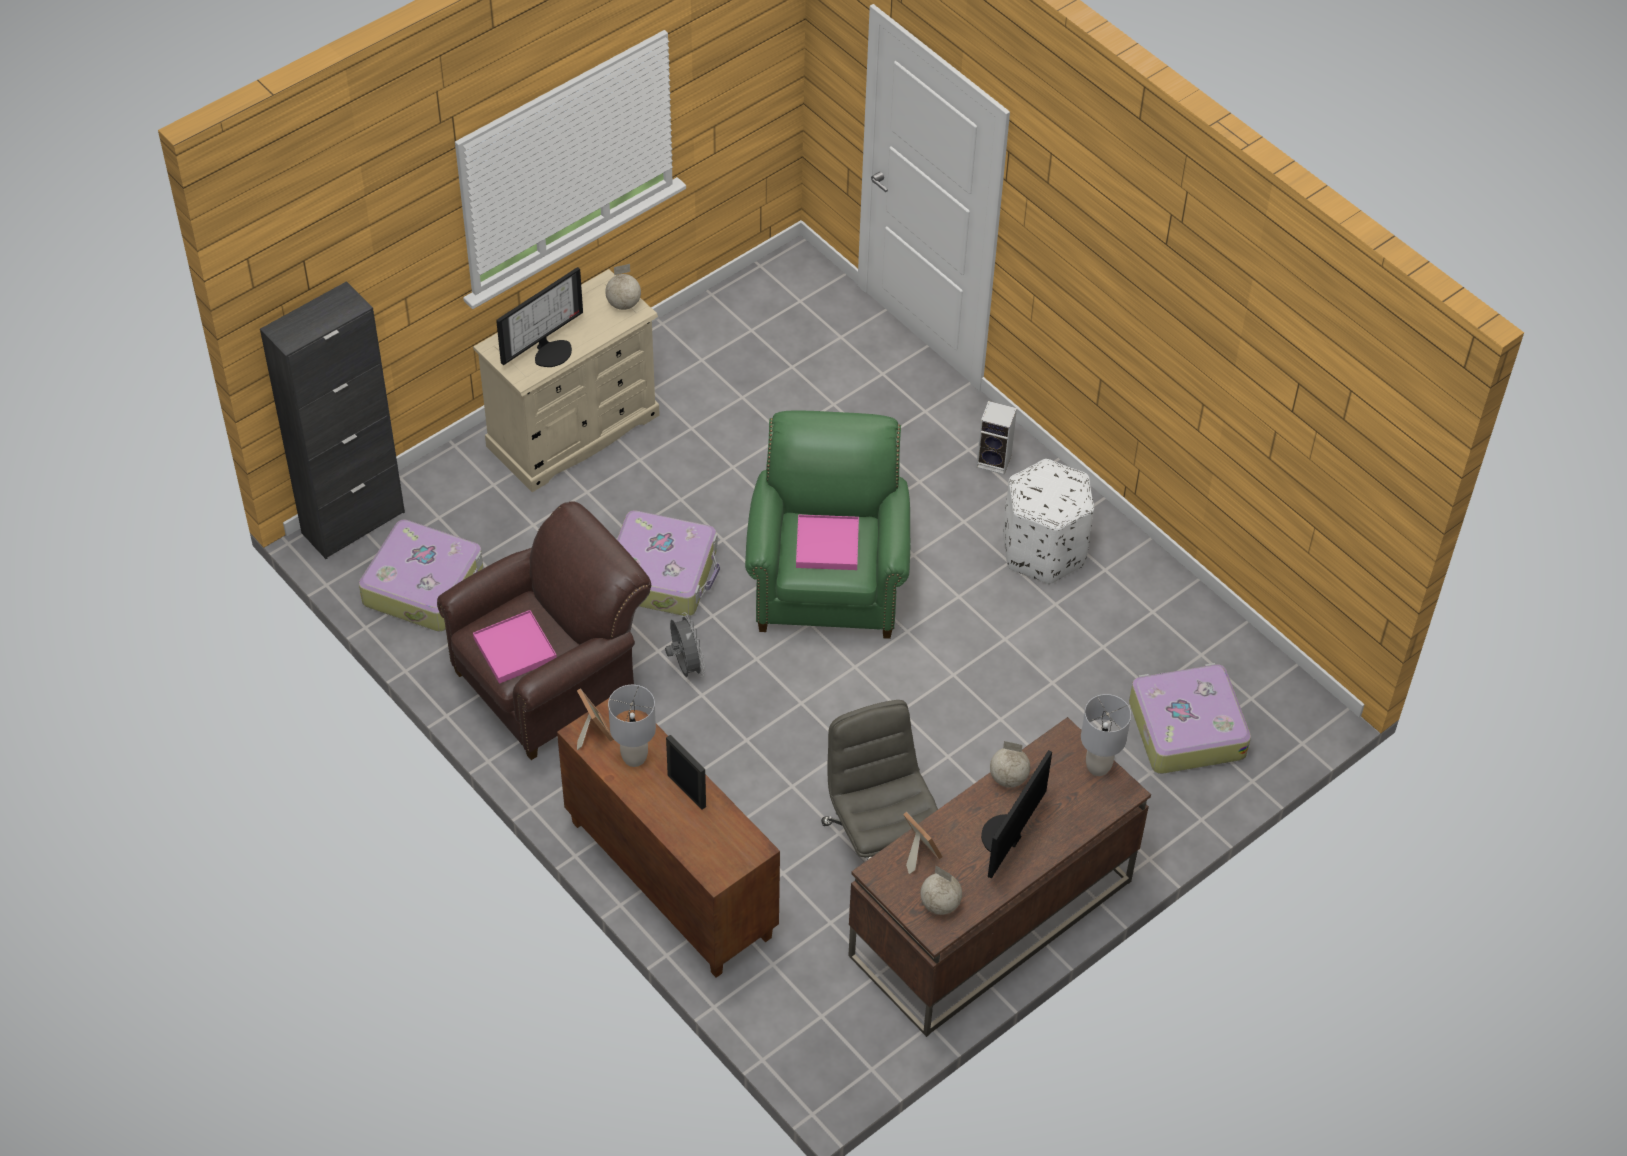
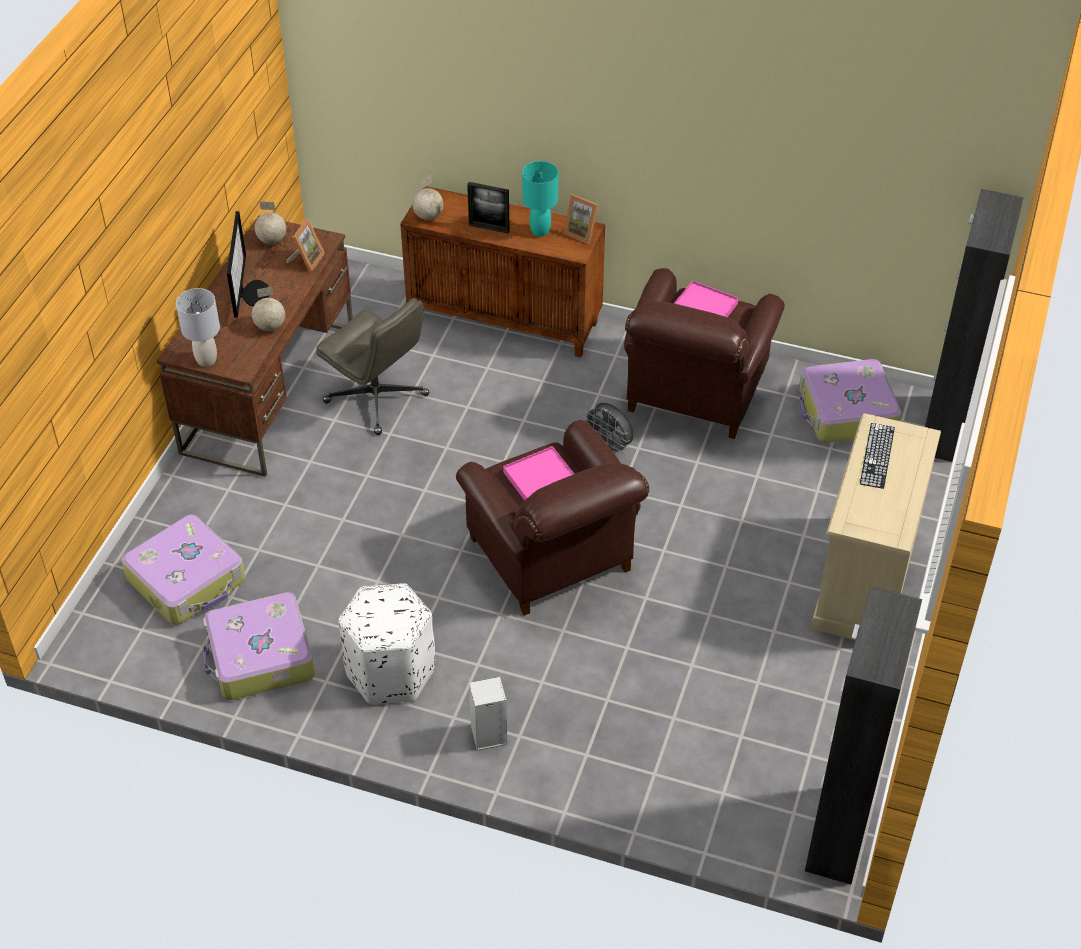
camera: 150 degrees right, 5 degrees down
(550, 351) = (877, 455): monitor -> keyboard
(624, 304) = (862, 524): globe -> globe (428, 216)
(634, 758) = (539, 231): grey table lamp -> turquoise table lamp
(662, 574) = (685, 502): suitcase -> suitcase (260, 657)
(780, 273) = (838, 834): none -> black cabinet
(828, 580) = (554, 559): green armchair -> brown armchair
(917, 853) = (306, 260): picture frame -> picture frame turned 90 degrees counterclockwise

